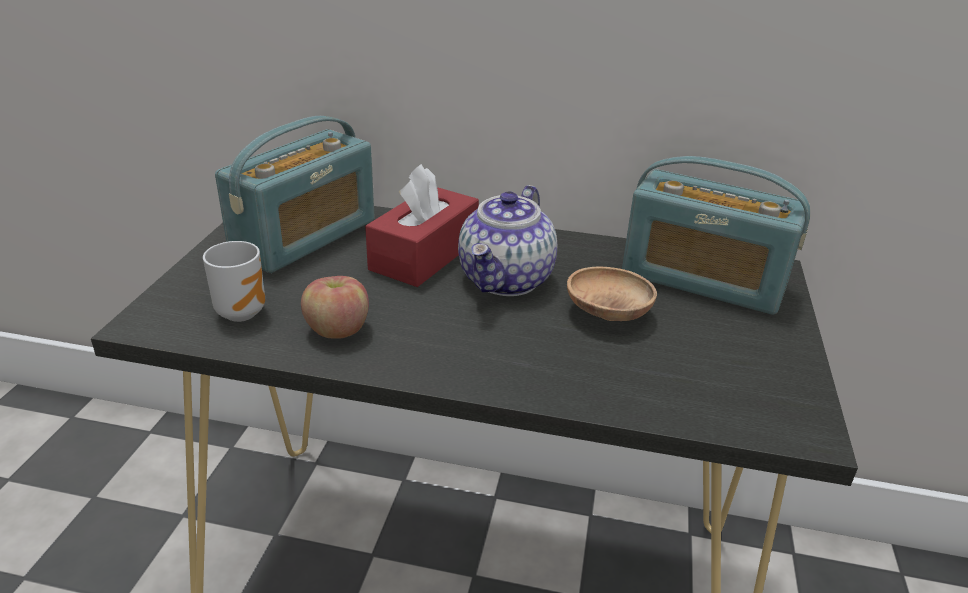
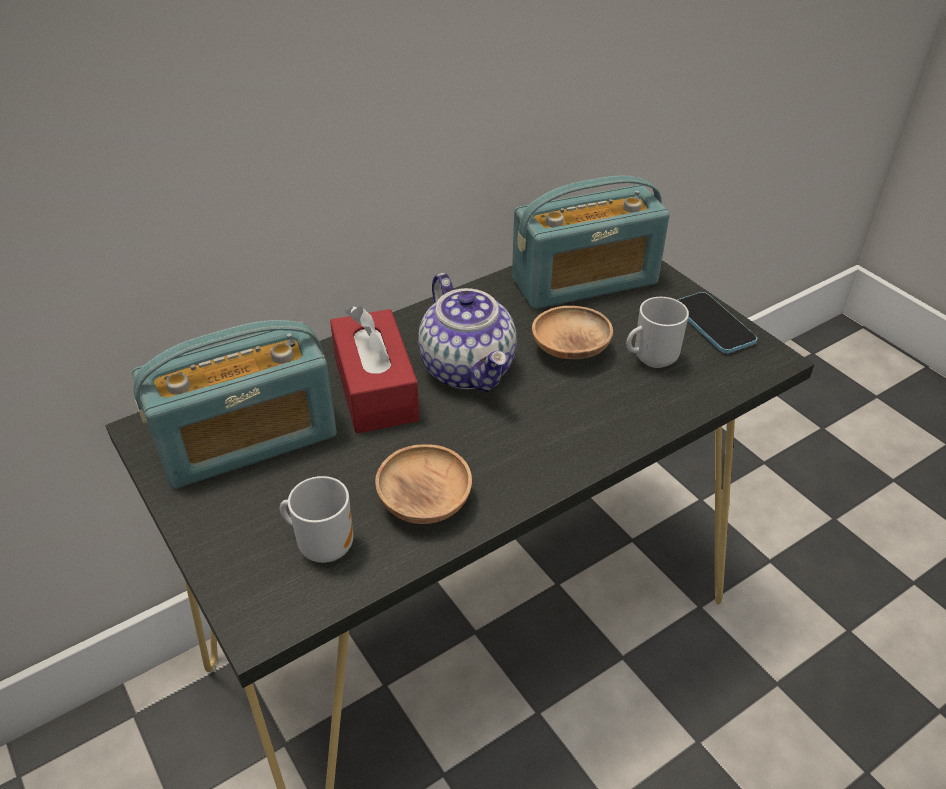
camera: 45 degrees left, 10 degrees up
(305, 237) = (247, 441): radio -> radio turned 75 degrees clockwise
(337, 330) = (425, 502): apple -> brown bowl
(671, 359) = (650, 359): none -> mug
(784, 372) = (713, 324): none -> phone

